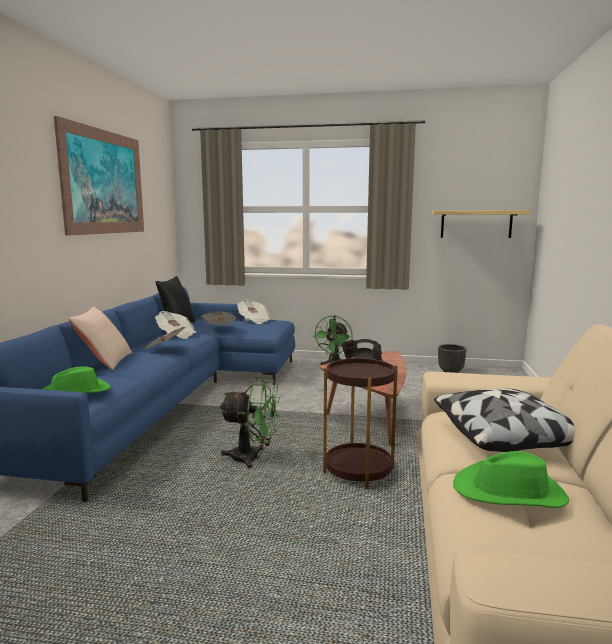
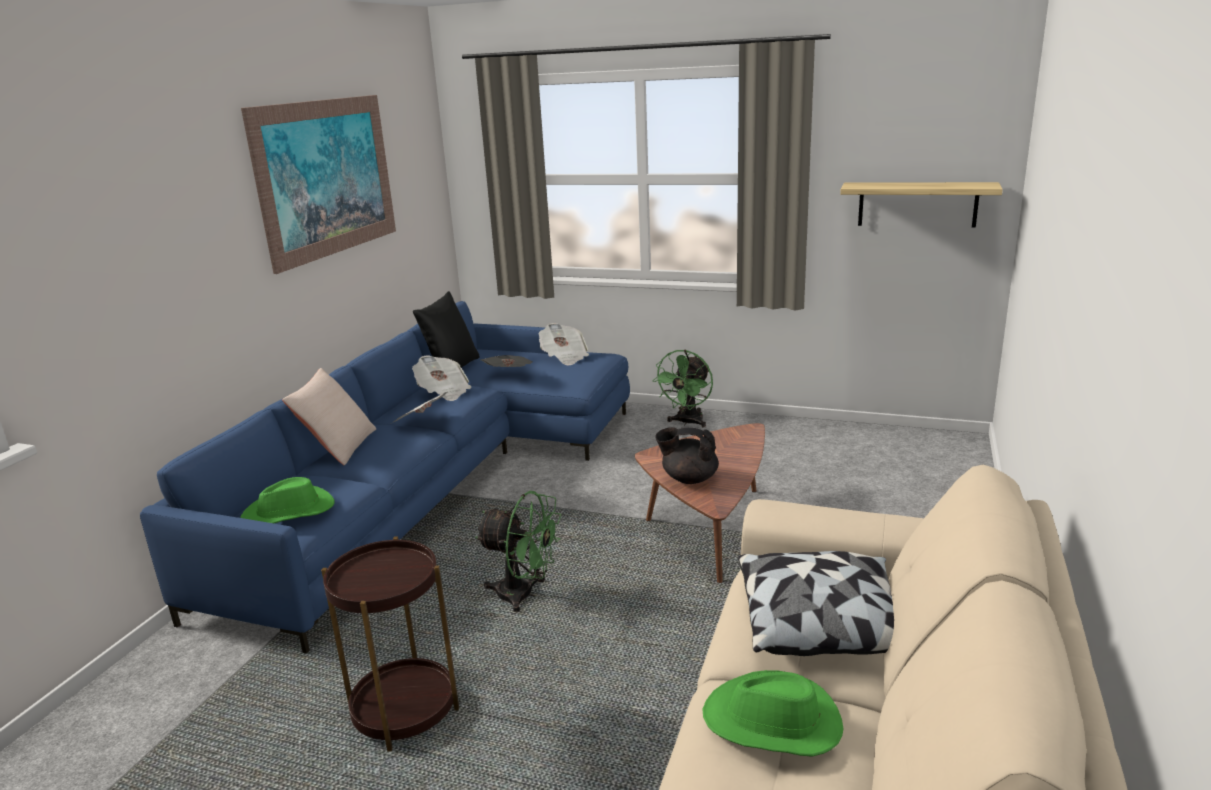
camera: 10 degrees right, 10 degrees up
(358, 471) = (660, 625): brown side table -> brown side table (404, 710)
(451, 371) = (867, 439): black planter -> none

